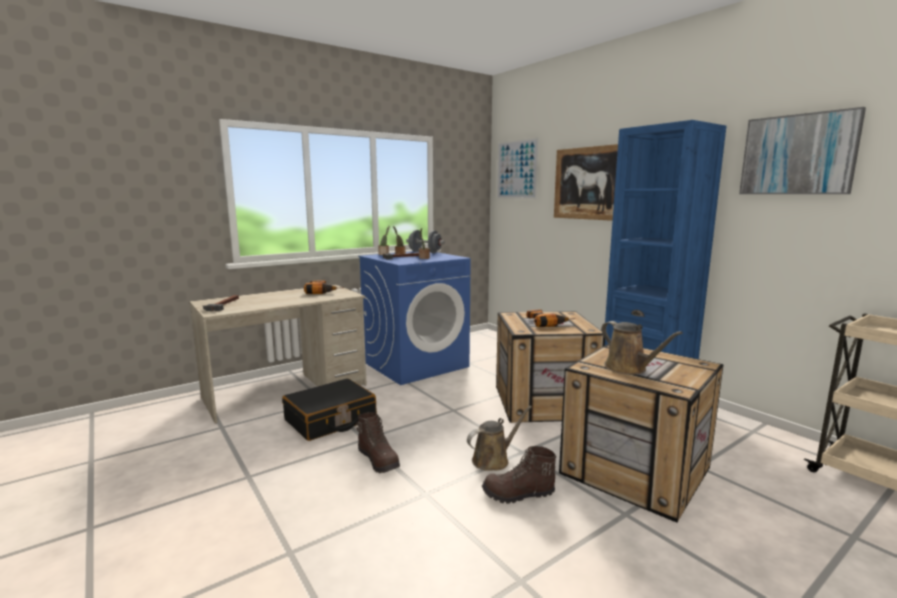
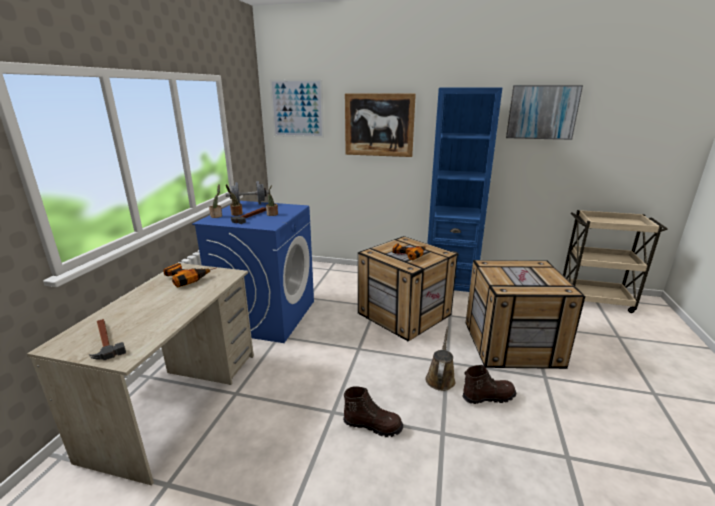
camera: 40 degrees left, 10 degrees up
(330, 420) = (275, 410): black suitcase -> none
(518, 494) = (488, 397): brown boot -> brown boot turned 150 degrees counterclockwise
(628, 368) = (522, 282): brown watering can -> none

